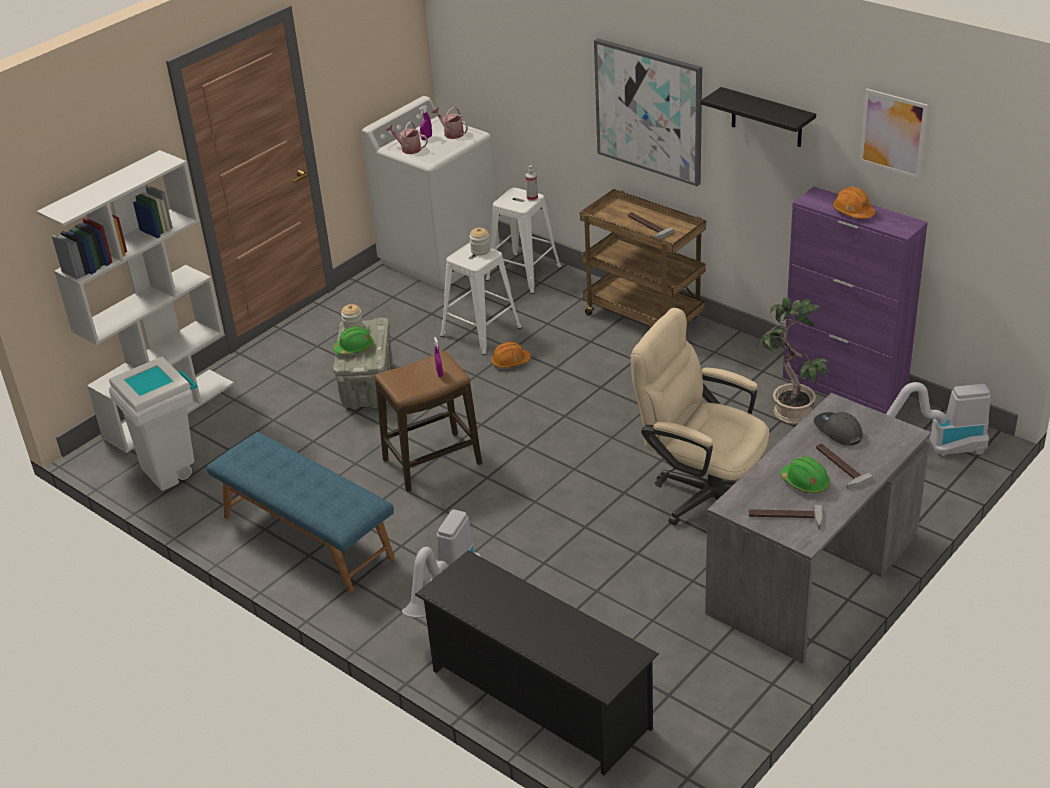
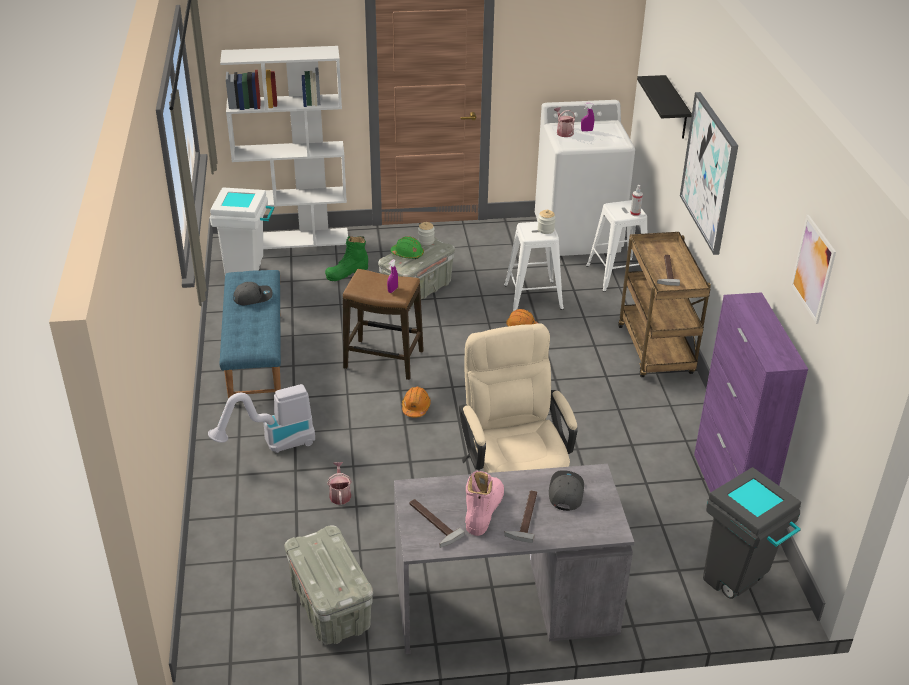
camera: 40 degrees right, 0 degrees up
(274, 409) = (347, 272): none -> green boot
(280, 467) = (253, 297): none -> grey cap
(451, 133) = (607, 135): watering can -> watering can (340, 494)
(538, 698) = (228, 544): black shoe rack -> none
(696, 677) = (330, 606): none -> grey storage box
(766, 118) = (757, 212): black shelf -> black shelf (676, 108)
(791, 412) = (662, 482): potted plant -> none
(805, 482) = (484, 510): green hard hat -> pink boot
(853, 212) = (758, 327): orange hard hat -> orange hard hat (416, 407)
(937, 447) = (738, 584): vacuum cleaner -> grey trash can

